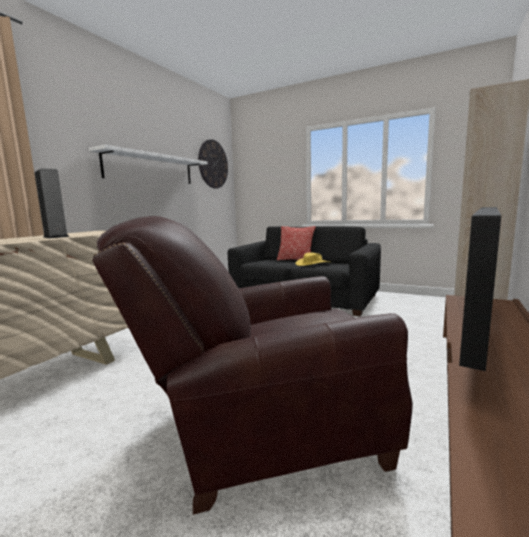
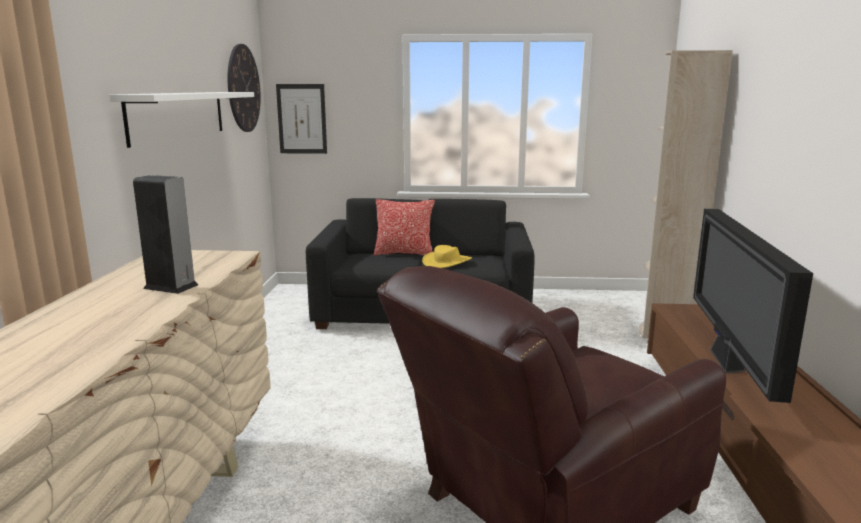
camera: 25 degrees left, 5 degrees up
(251, 183) = (302, 119): none -> picture

